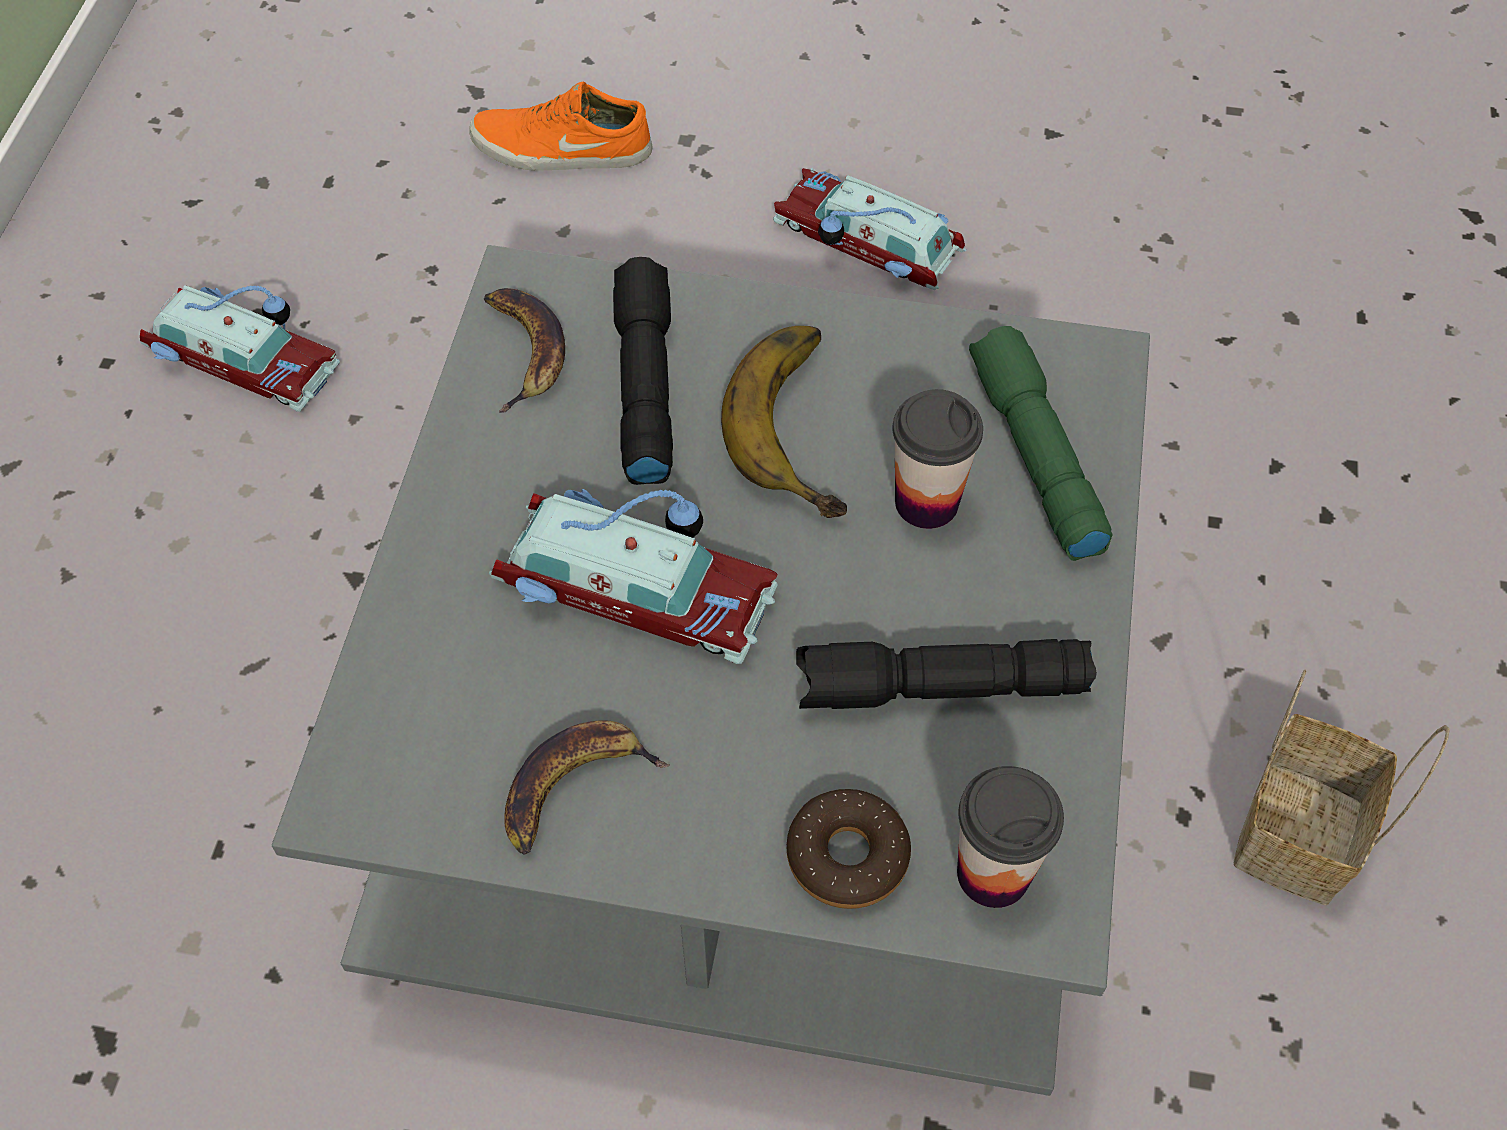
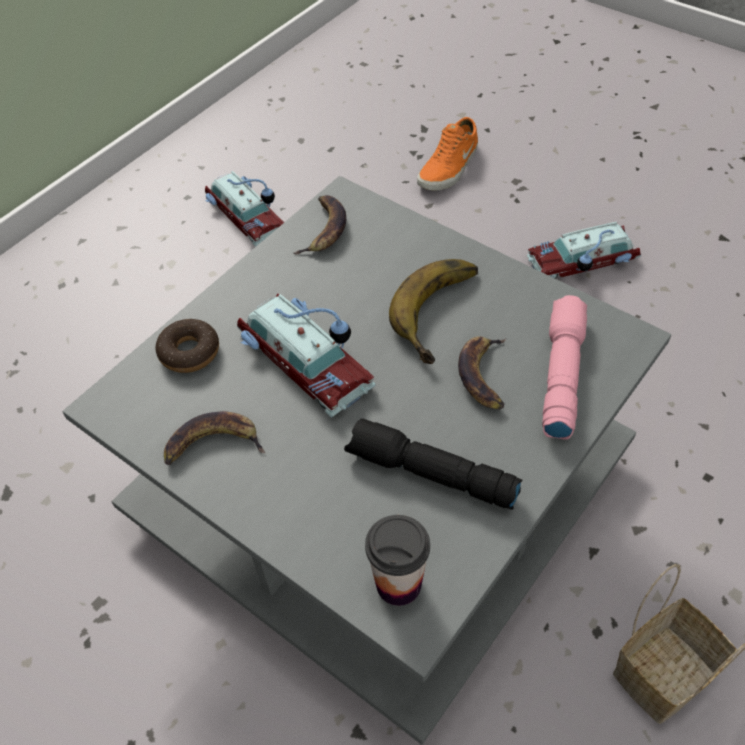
camera: 30 degrees right, 5 degrees down
(561, 150) = (449, 167): orange shoe -> orange shoe turned 90 degrees counterclockwise
(643, 384) = (372, 264): black flashlight -> none
(847, 856) = (325, 539): donut -> donut (189, 352)
(867, 242) = (584, 260): toy car -> toy car turned 75 degrees counterclockwise
(926, 502) = (484, 375): cup -> banana
(1033, 456) = (560, 374): green flashlight -> pink flashlight

